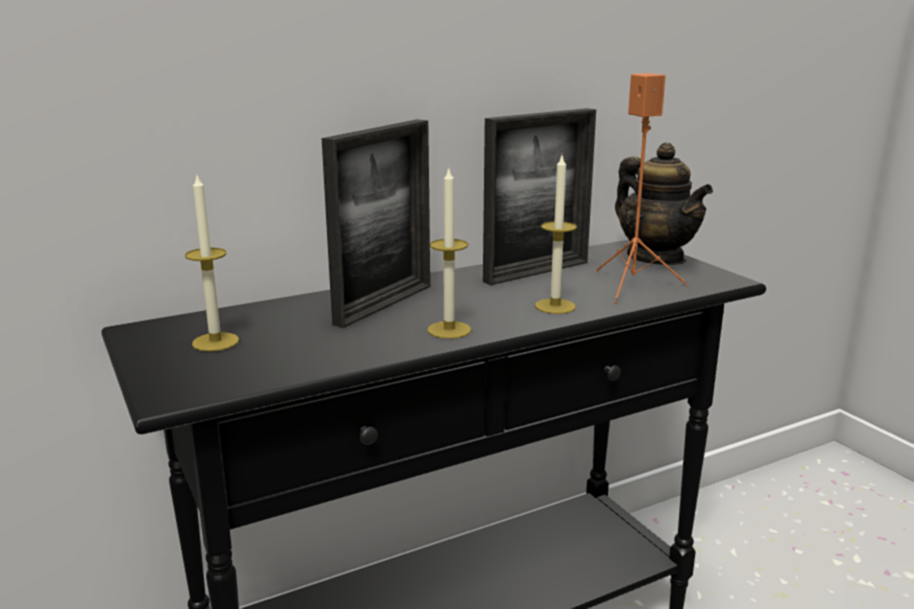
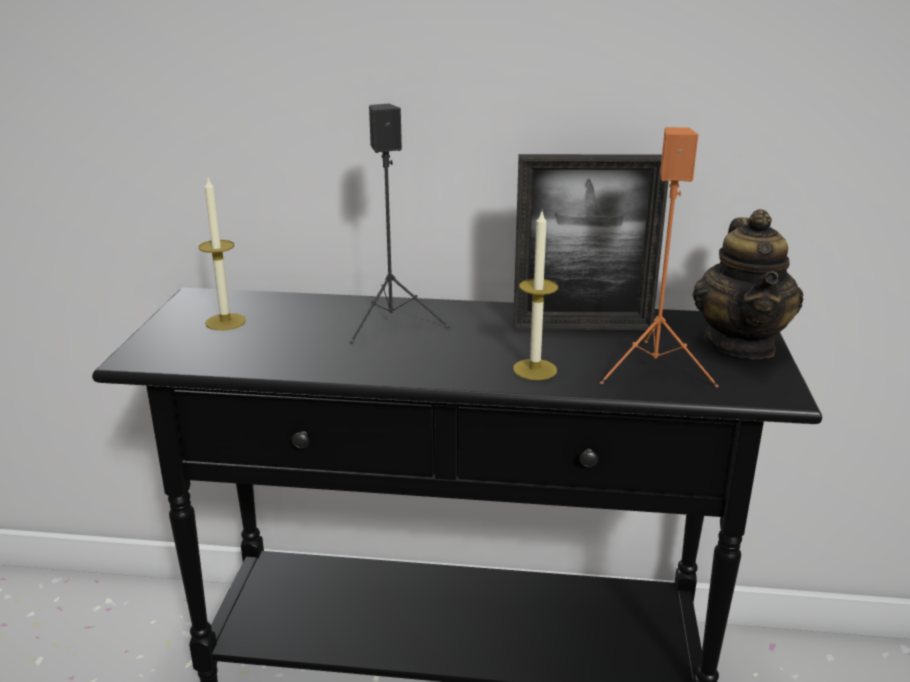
camera: 35 degrees right, 5 degrees up
(384, 304) = (393, 323): picture frame -> black speaker
(449, 330) = (403, 365): candle -> none

